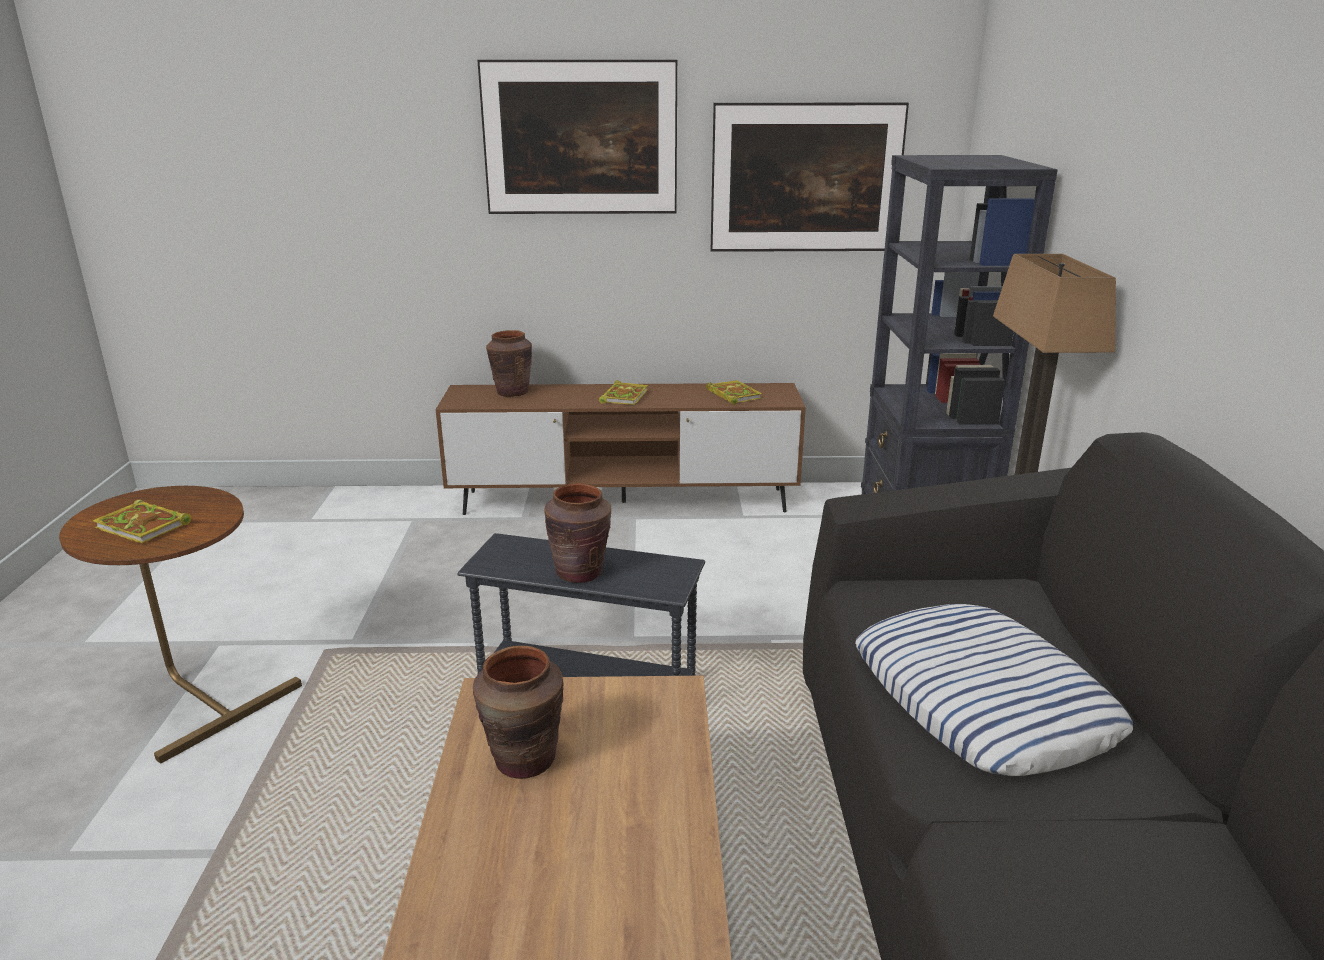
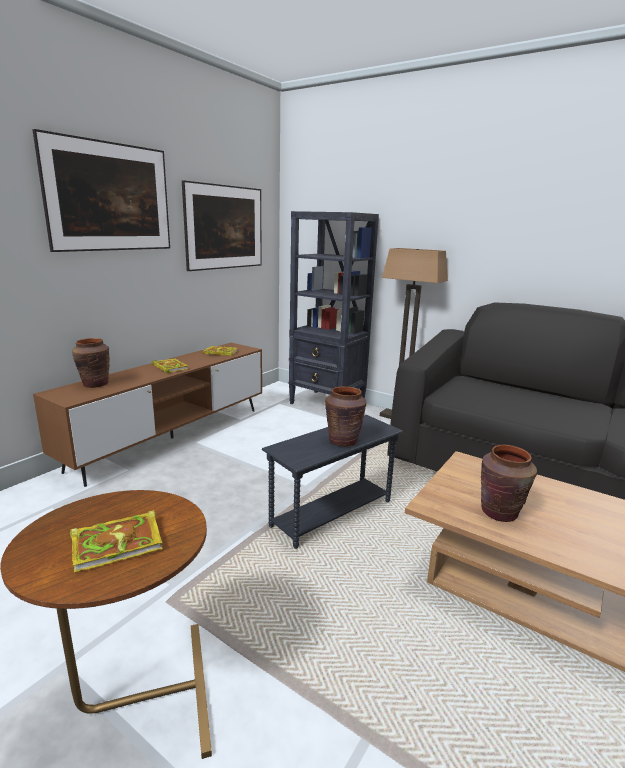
camera: 55 degrees left, 5 degrees down
(982, 700) = (532, 408): pillow -> none

